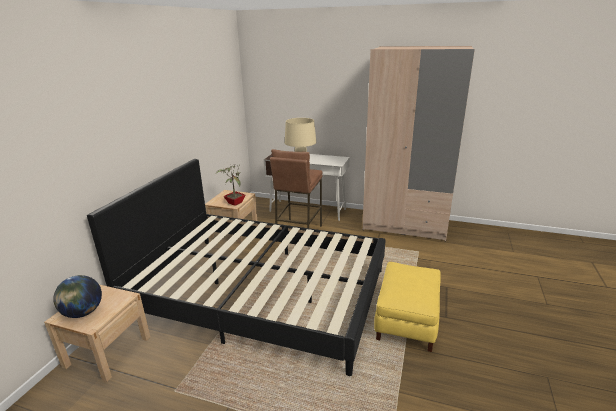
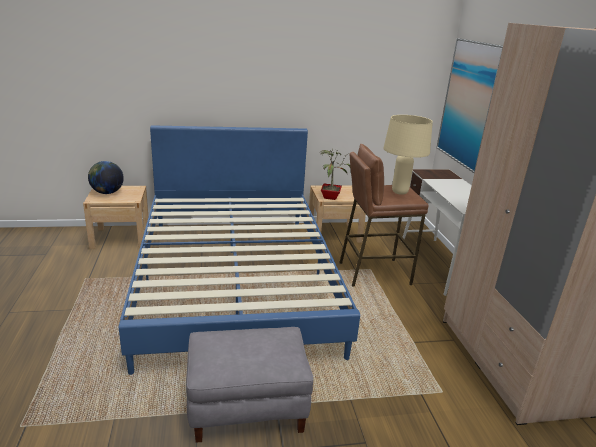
camera: 60 degrees right, 0 degrees up
(260, 292) = (236, 280): black bed -> blue bed
(277, 104) = (468, 103): none -> picture
(406, 321) = (248, 405): yellow ottoman -> grey ottoman

